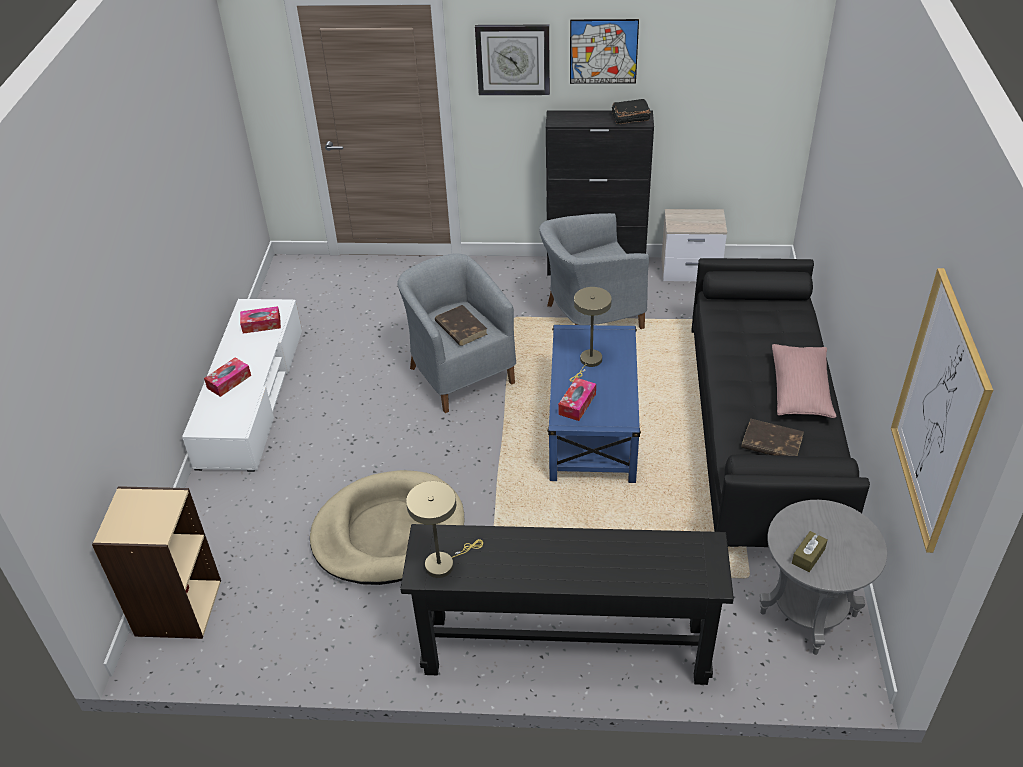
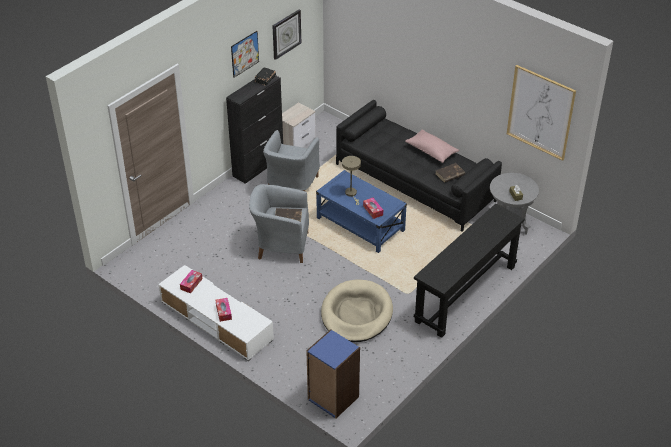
camera: 55 degrees left, 0 degrees up
(177, 607) = (332, 398): beige bookcase -> blue bookcase
(444, 563) = (442, 277): beige table lamp -> none
(513, 59) = (209, 79): wall clock -> wall clock (286, 34)

